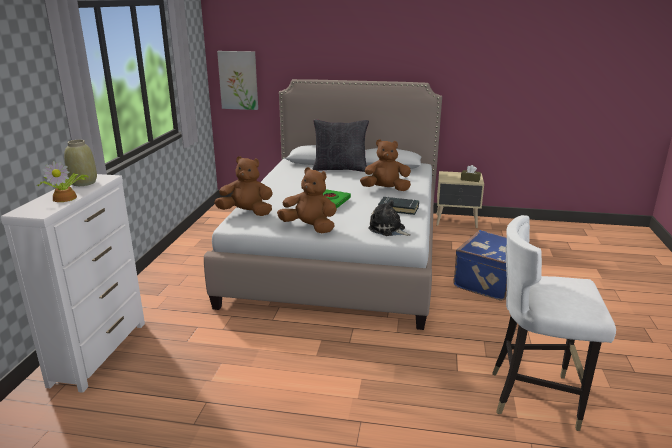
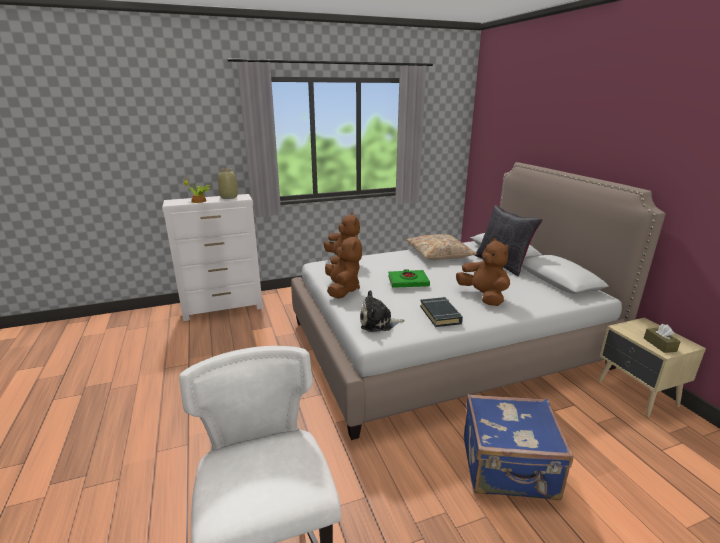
camera: 60 degrees right, 0 degrees up
(238, 80) = (486, 157): picture -> none
(290, 179) = (439, 254): none -> beige pillow
(388, 230) = (378, 323): plush toy -> plush toy turned 105 degrees counterclockwise

